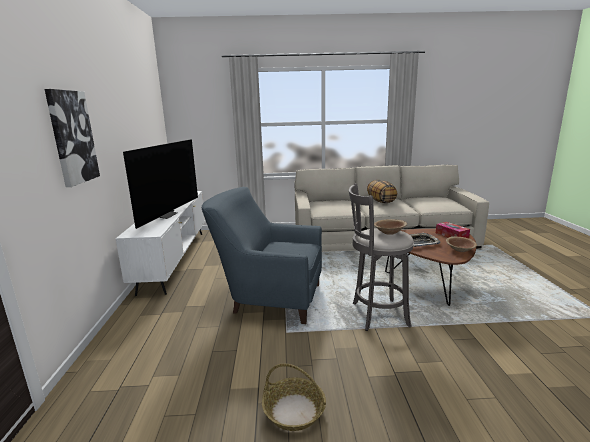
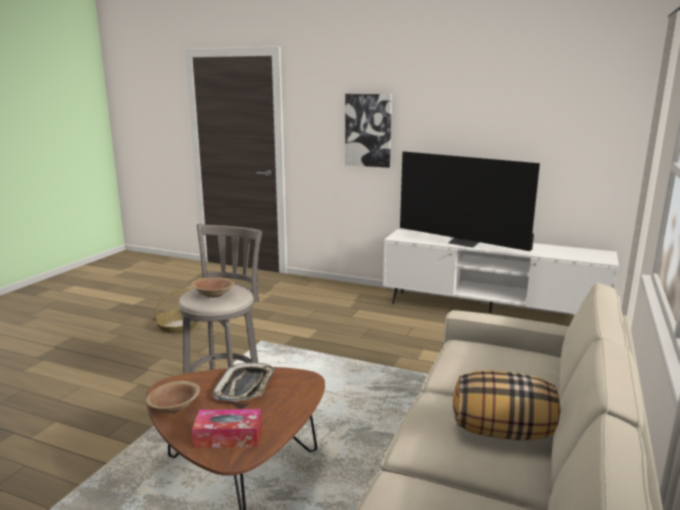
camera: 115 degrees right, 0 degrees up
(268, 299) = (331, 345): blue armchair -> none

